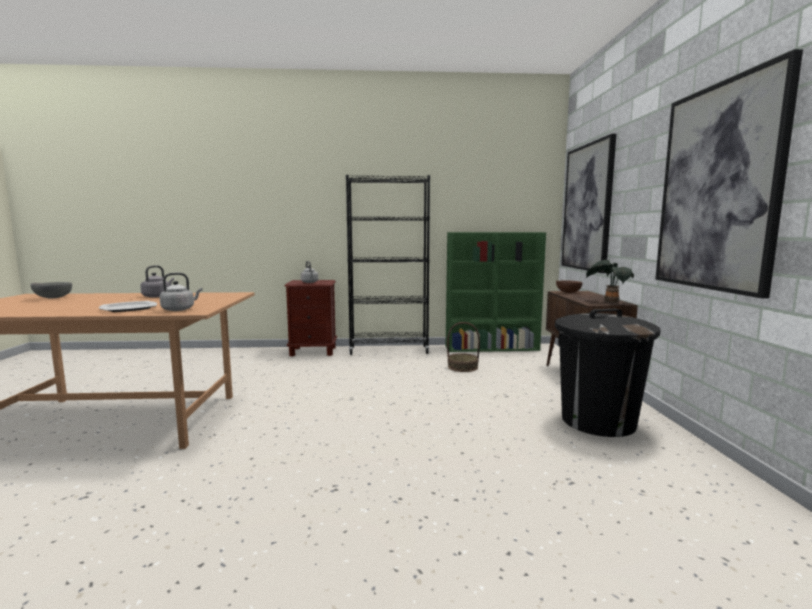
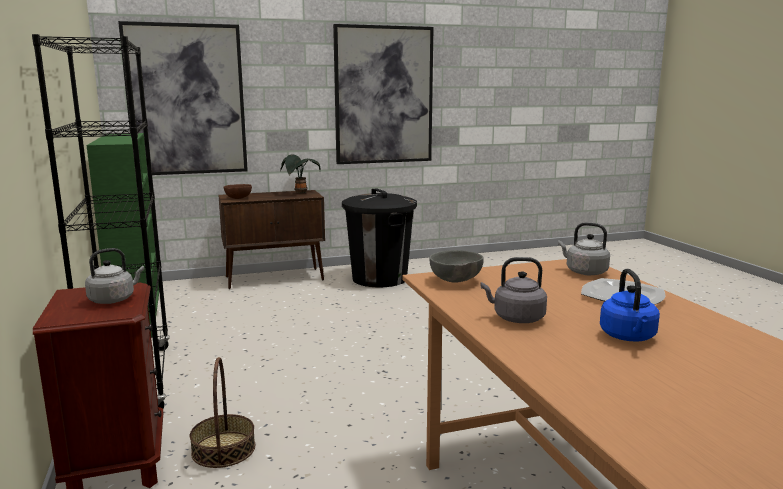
camera: 105 degrees left, 5 degrees up
(52, 298) = (669, 411): grey bowl -> grey bowl (455, 281)
(96, 302) = (628, 337): none -> blue kettle
(462, 367) = (238, 324): basket -> basket (223, 449)

